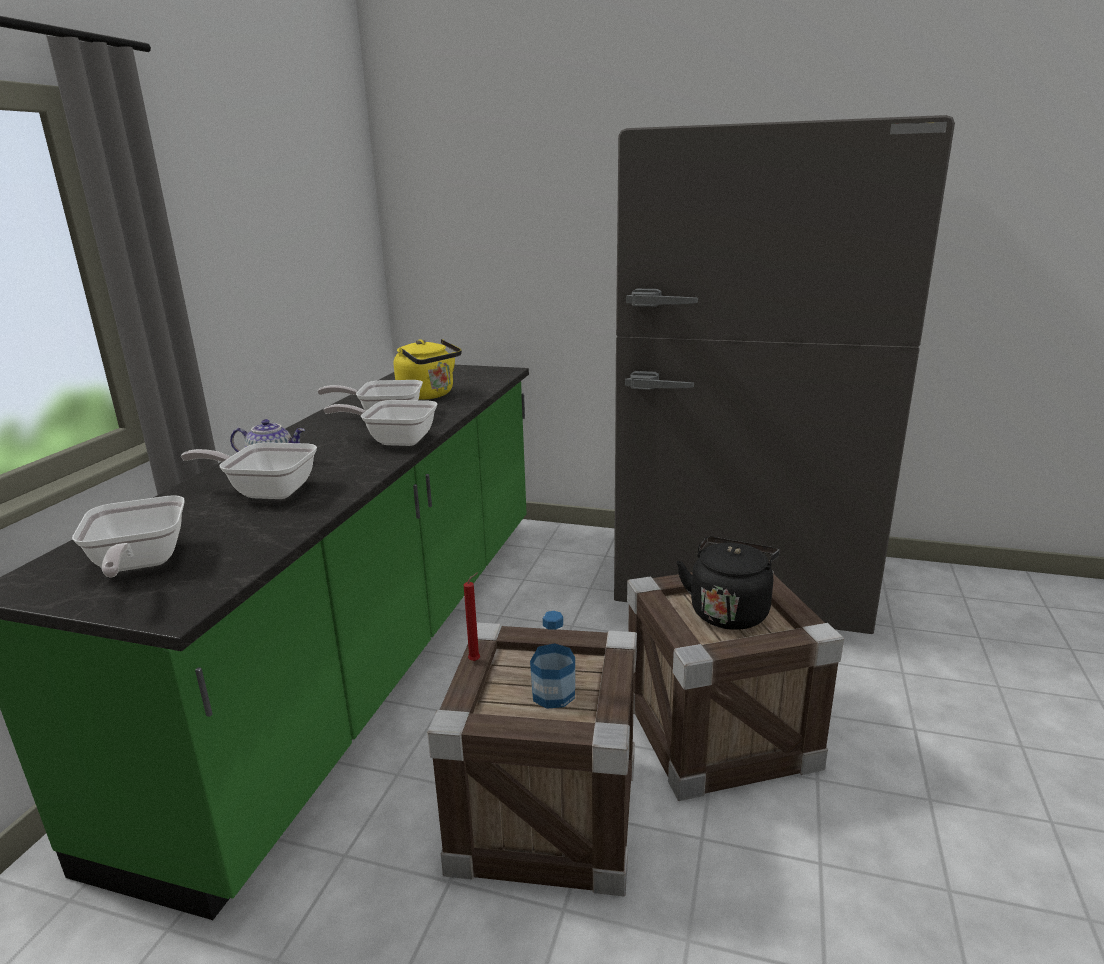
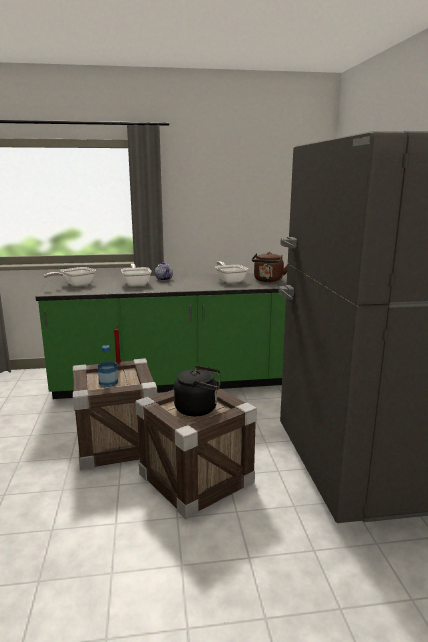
camera: 65 degrees right, 5 degrees down
(395, 440) = (202, 286): frying pan -> none
(429, 395) = (268, 280): yellow kettle -> brown kettle

